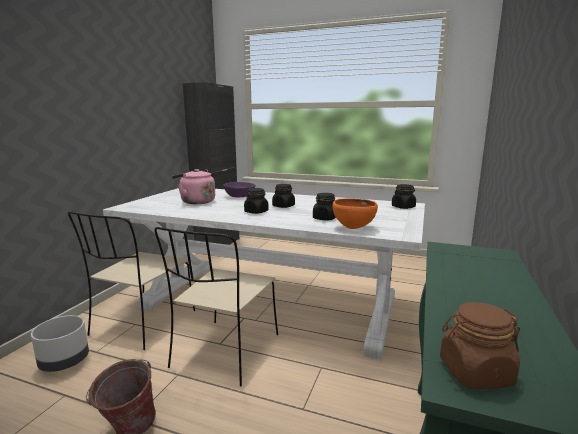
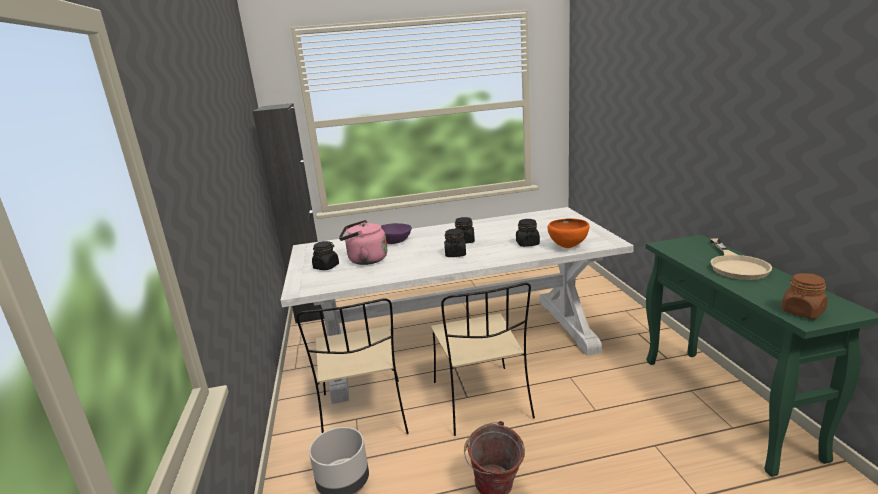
camera: 30 degrees left, 5 degrees up
(403, 207) = (561, 215): black jar -> black jar (326, 267)
(492, 288) = (736, 265): none -> beige frying pan

